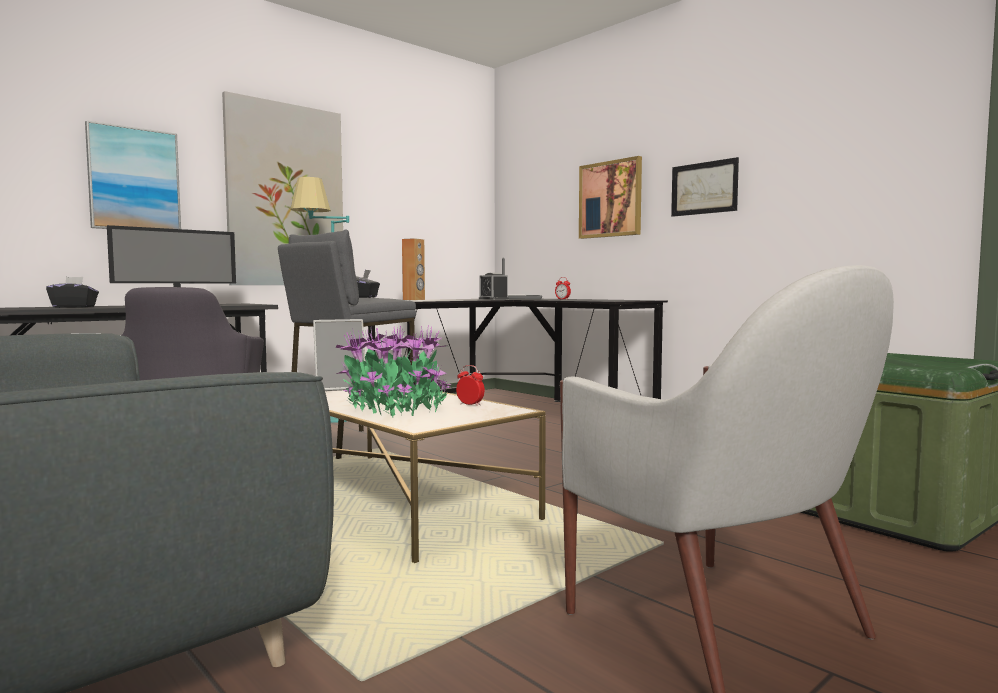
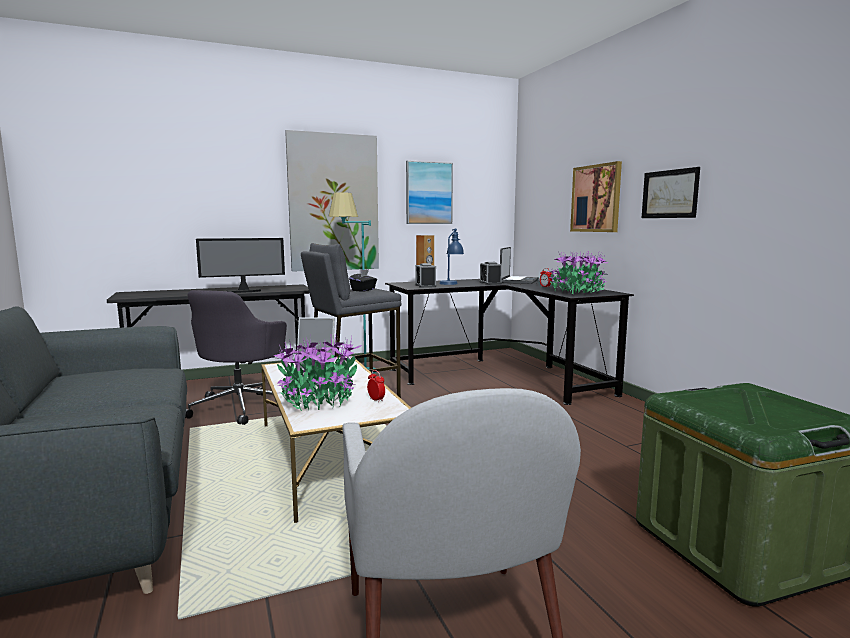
camera: 20 degrees right, 5 degrees up
(74, 307) = (178, 293): black tissue box -> none
(134, 179) = (224, 200): picture -> picture (428, 193)
(422, 300) = (425, 286): none -> alarm clock
(446, 299) = (451, 282): none -> blue table lamp
(607, 300) = (577, 292): none -> potted plant

